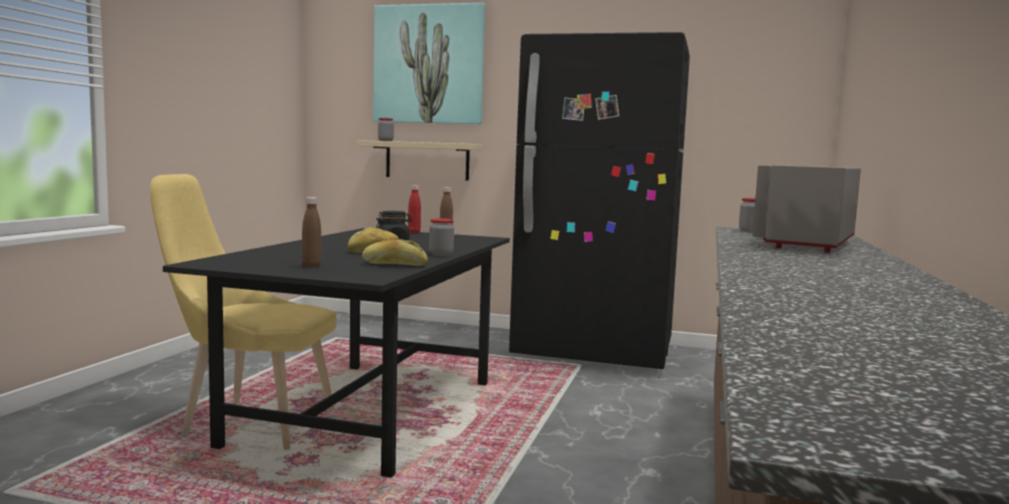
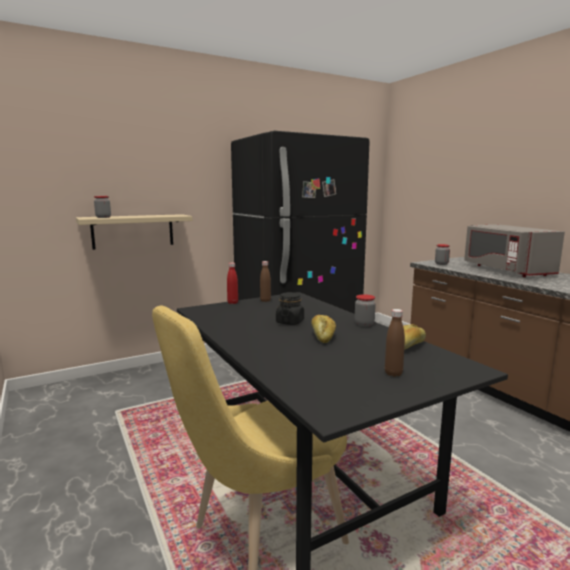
camera: 45 degrees left, 5 degrees up
(429, 64) = (126, 144): picture -> none

